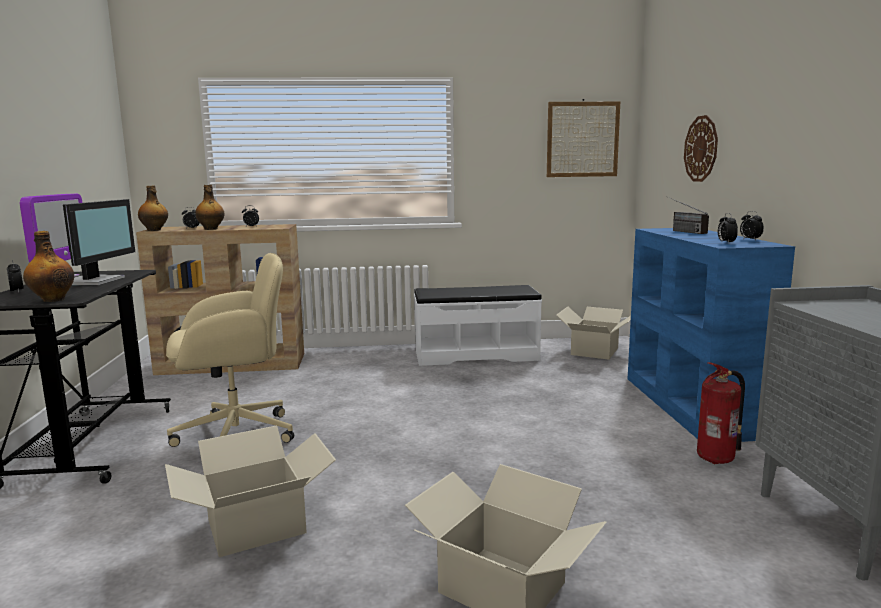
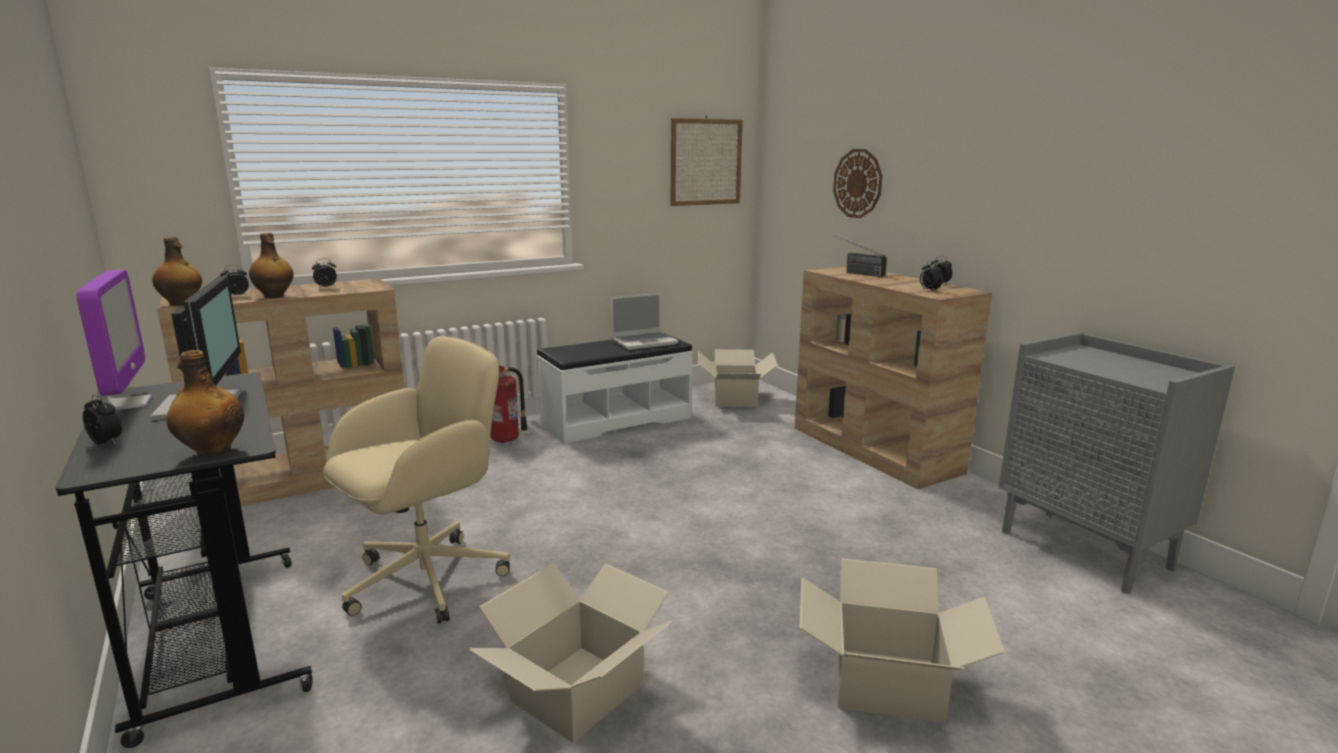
camera: 25 degrees left, 5 degrees up
(502, 289) = (644, 342): none -> laptop
(692, 405) = (875, 449): blue bookcase -> brown bookcase
(717, 458) = (941, 502): fire extinguisher -> fire extinguisher (507, 438)

